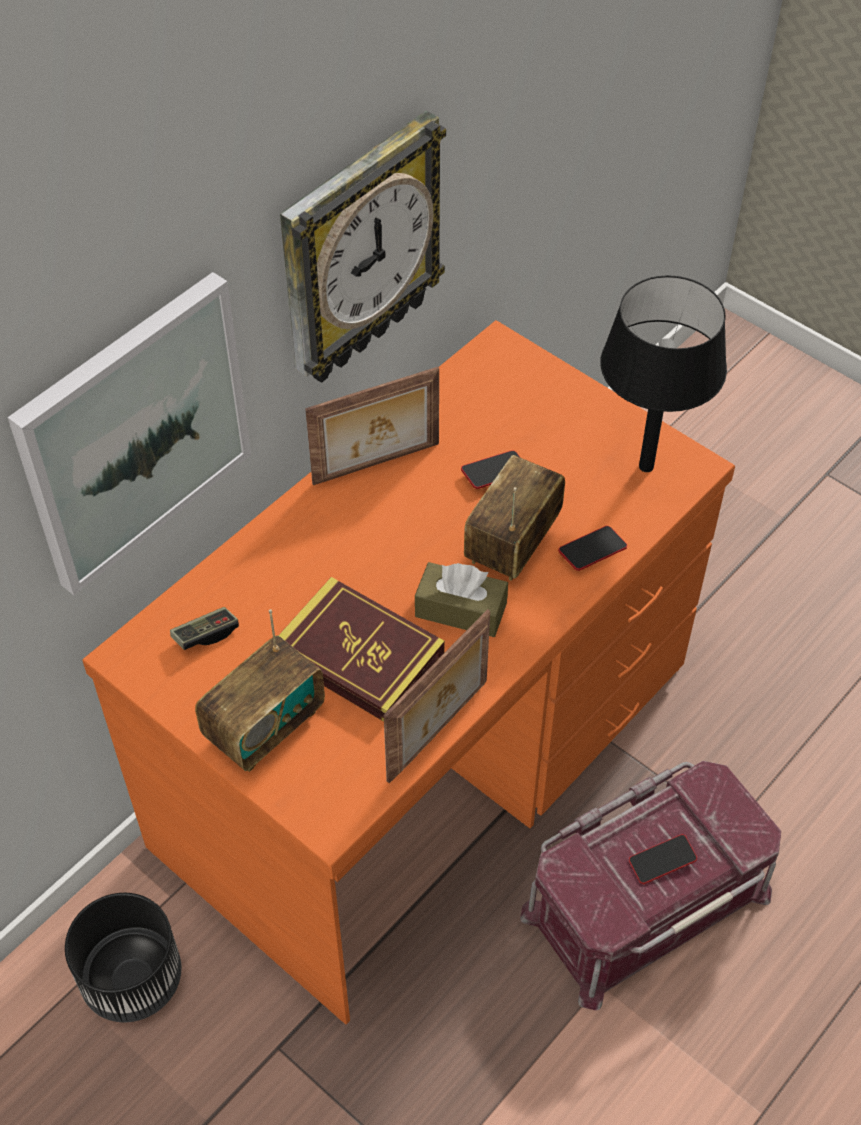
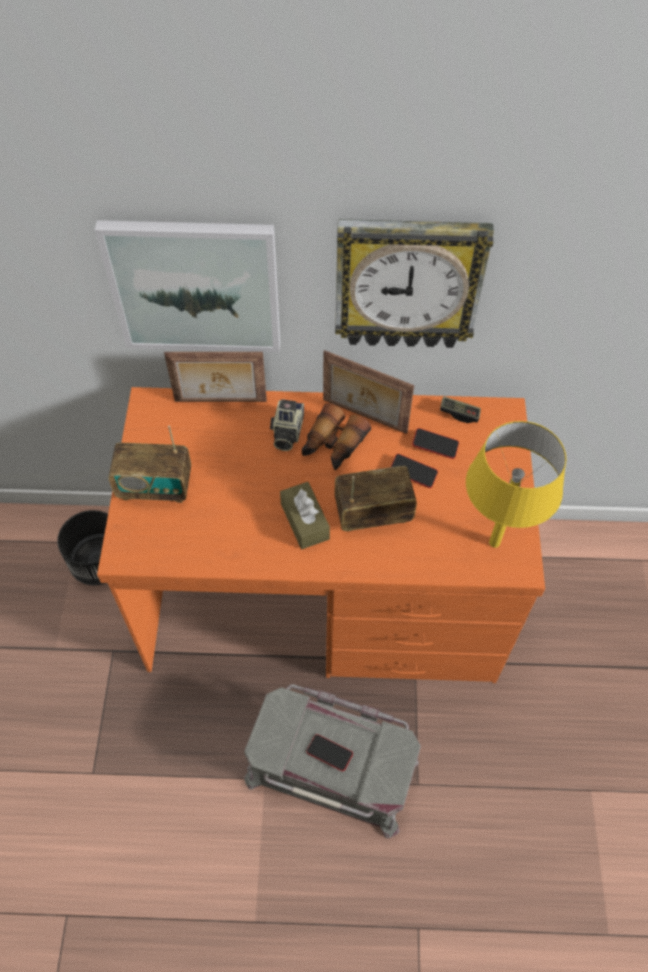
camera: 50 degrees right, 5 degrees up
(205, 634) = (188, 423): game controller -> game controller (459, 413)
(322, 548) = (286, 432): none -> camera
(359, 655) = (234, 496): book -> none
(385, 518) = (333, 445): none -> binoculars
(440, 731) = (218, 566): picture frame -> picture frame (220, 402)
(592, 551) = (405, 556): phone -> phone (435, 445)
(645, 900) = (332, 768): red storage box -> grey storage box
(646, 466) = (494, 543): black table lamp -> yellow table lamp

